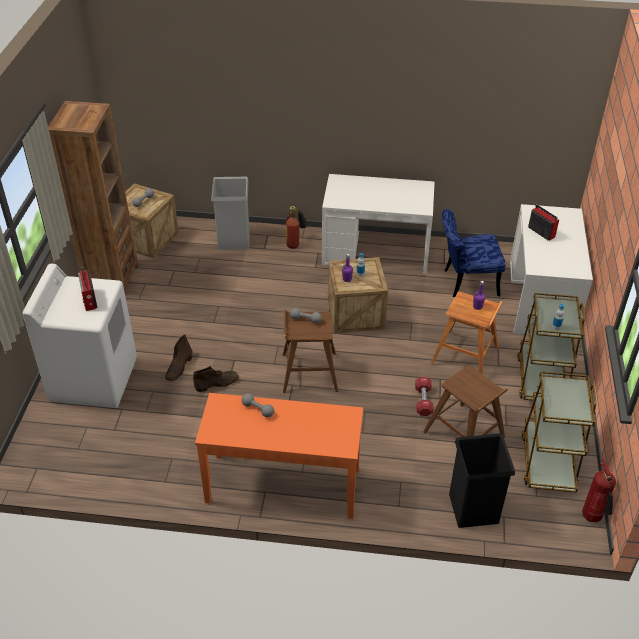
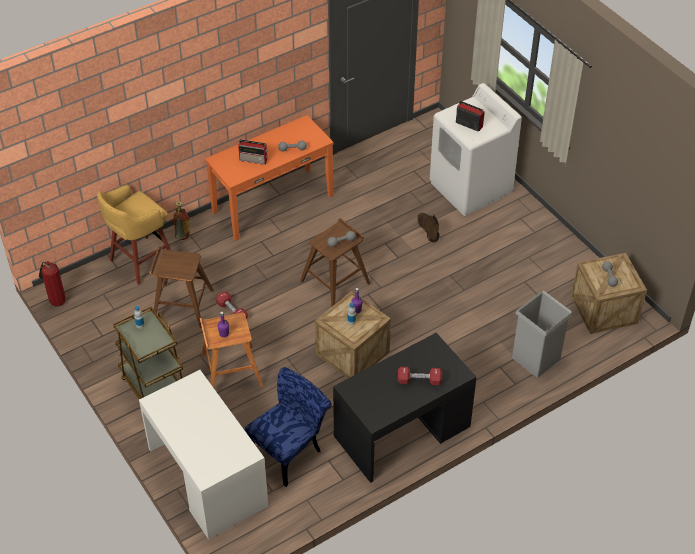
camera: 140 degrees right, 5 degrees up
(111, 279) = (572, 258): brown bookcase -> none
(217, 383) = (389, 235): brown boot -> none
(296, 242) = (481, 392): fire extinguisher -> fire extinguisher (182, 240)
(369, 189) = (419, 380): none -> red dumbbell
(375, 251) = (402, 431): white desk -> black desk
(473, 508) = (140, 261): black trash can -> yellow stool
(541, 231) = (220, 430): radio -> radio (254, 160)
(548, 461) = (109, 322): brown cart -> none

